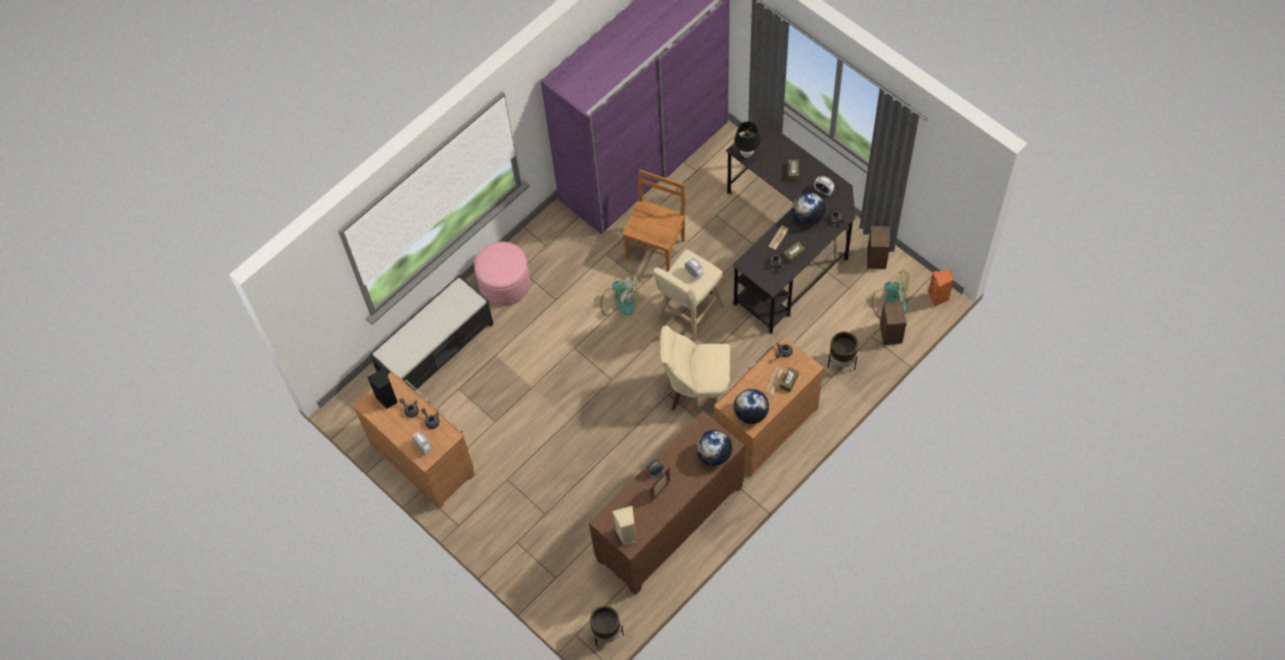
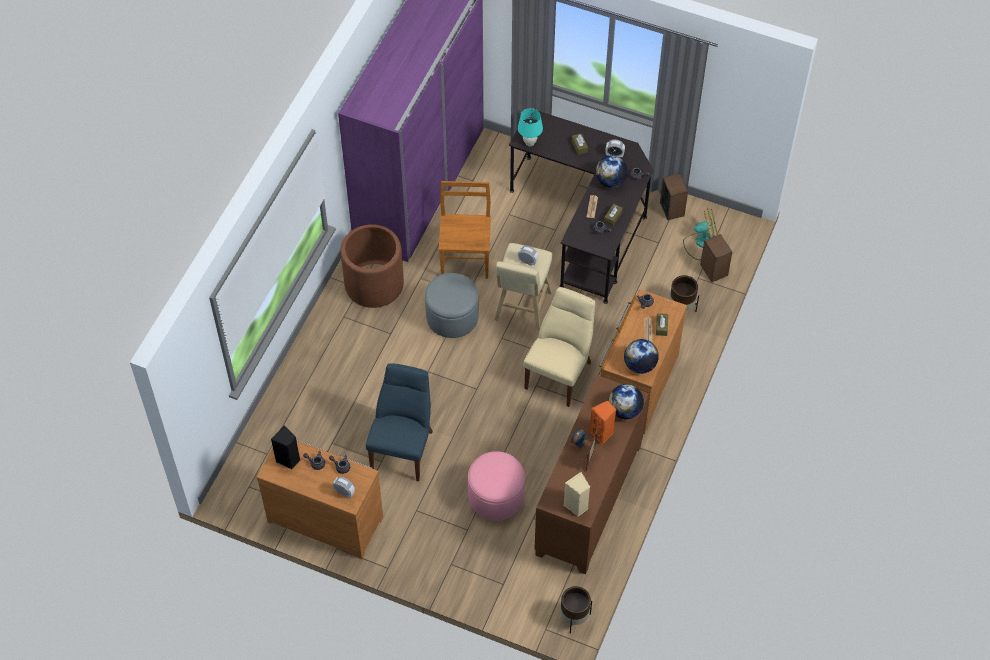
camera: 25 degrees left, 5 degrees down
(437, 350) = (295, 414): black bench -> none
(504, 283) = (334, 334): pink ottoman -> pink ottoman (496, 496)
(521, 415) = (403, 447): none -> blue chair
(561, 246) = (374, 284): none -> brown planter
(619, 301) = (452, 316): fan -> grey ottoman
(697, 389) = (560, 373): beige chair -> beige chair turned 135 degrees clockwise
(746, 154) = (529, 142): black table lamp -> turquoise table lamp
(938, 298) = (742, 227): orange speaker -> orange speaker (602, 433)

